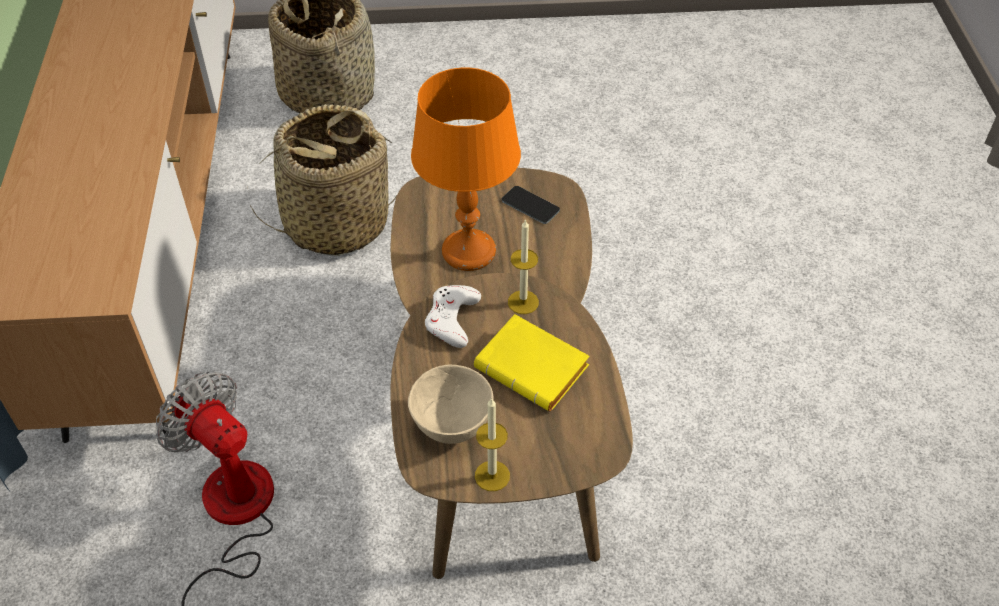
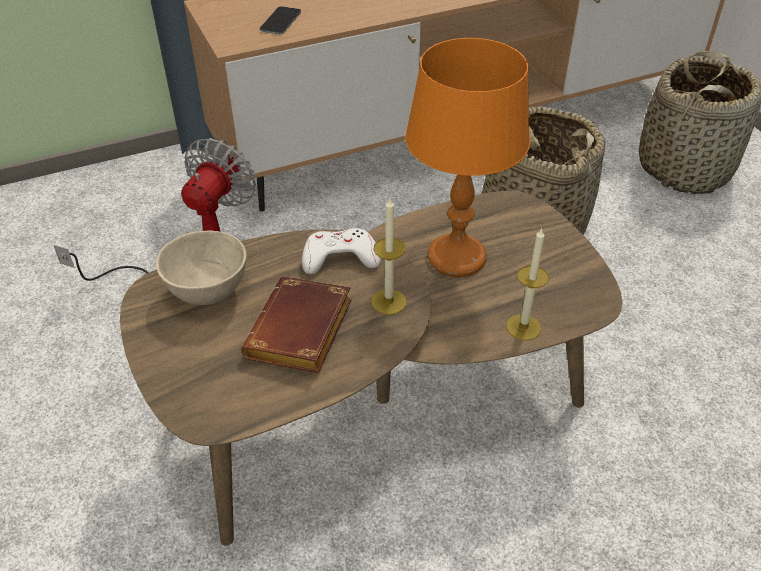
camera: 70 degrees right, 5 degrees down
(492, 476) = (154, 336): candle -> candle (523, 327)
(530, 205) = (554, 285): phone -> phone (280, 21)
(535, 368) = (301, 334): yellow book -> brown book

